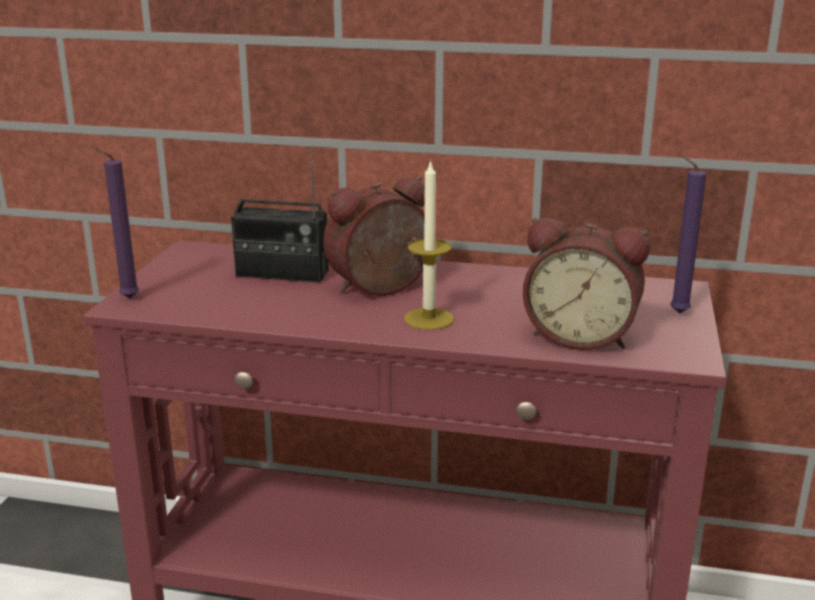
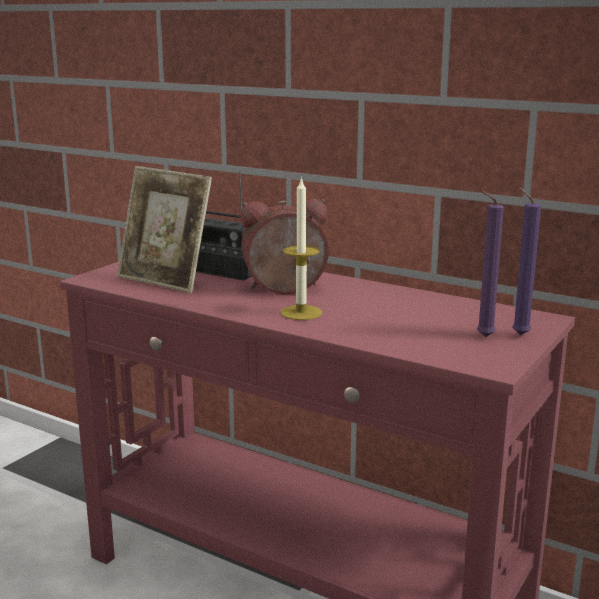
camera: 20 degrees right, 5 degrees down
(126, 298) = (97, 274): purple candle -> purple candle (482, 337)
(225, 296) = (165, 281): none -> picture frame
(581, 336) = (414, 339): alarm clock -> none

